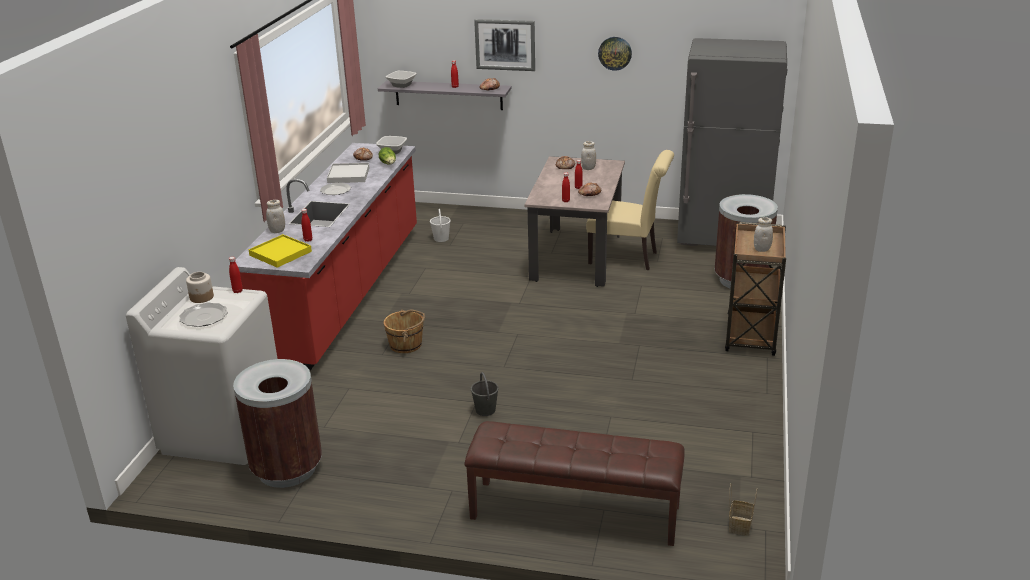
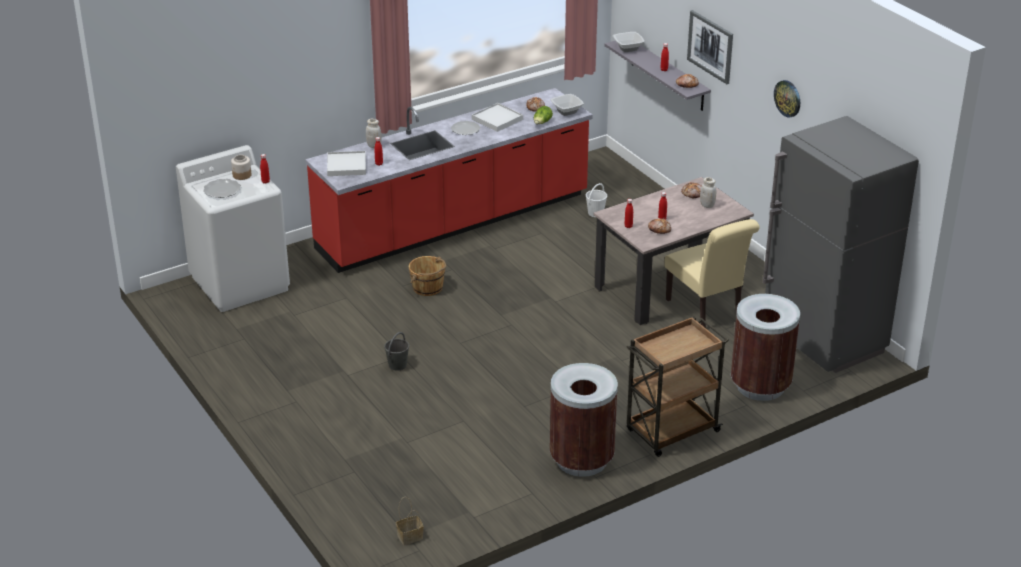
camera: 45 degrees right, 5 degrees up
(280, 253) = (346, 166): yellow tray -> white tray
(286, 469) = (236, 328): brown trash can -> brown trash can (581, 459)
(574, 512) = (335, 461): brown bench -> none
(762, 249) = (671, 349): white jar -> none

